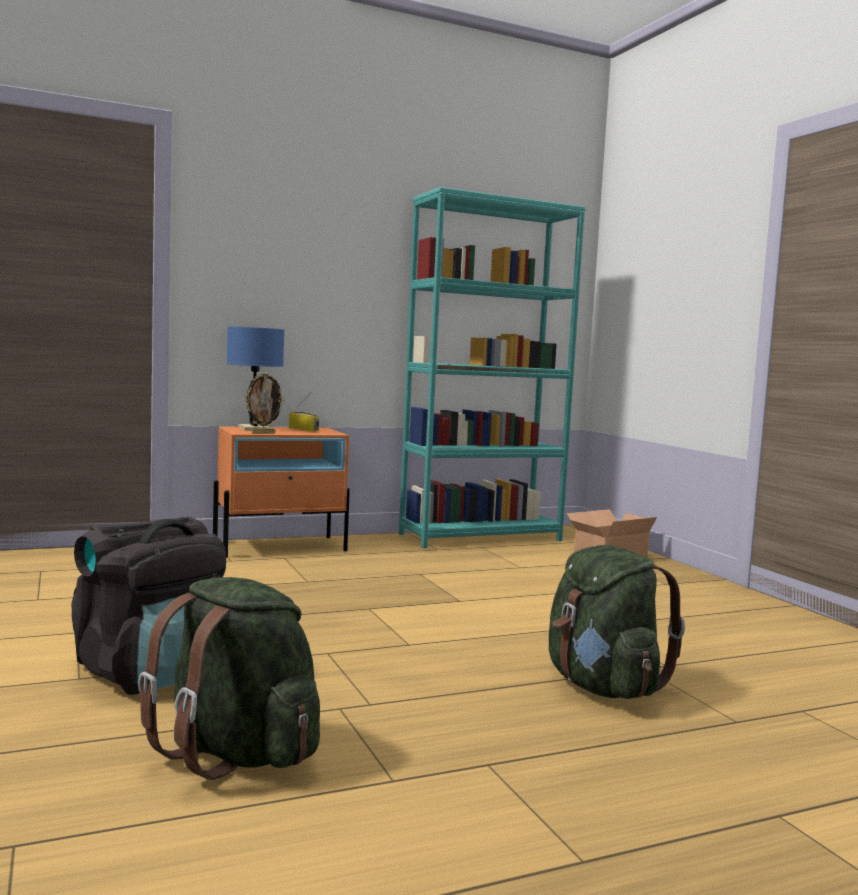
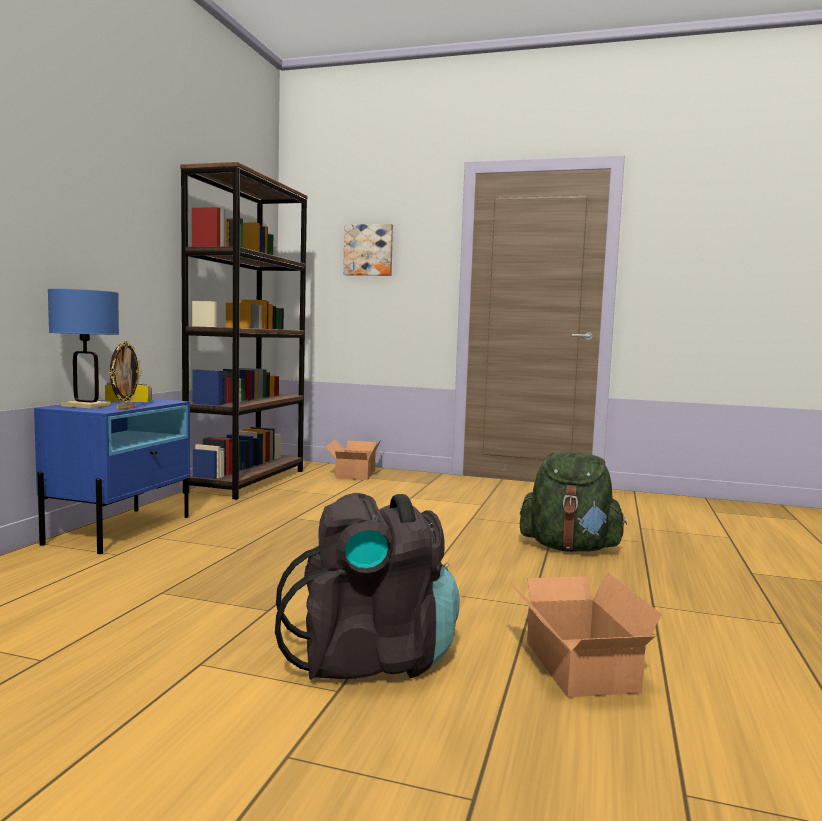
camera: 50 degrees left, 0 degrees up
(237, 753) = (576, 667): green backpack -> cardboard box
(280, 546) = (121, 529): orange nightstand -> blue nightstand
(481, 537) = (248, 481): turquoise bookcase -> brown bookcase
(671, 266) = (369, 250): none -> picture

